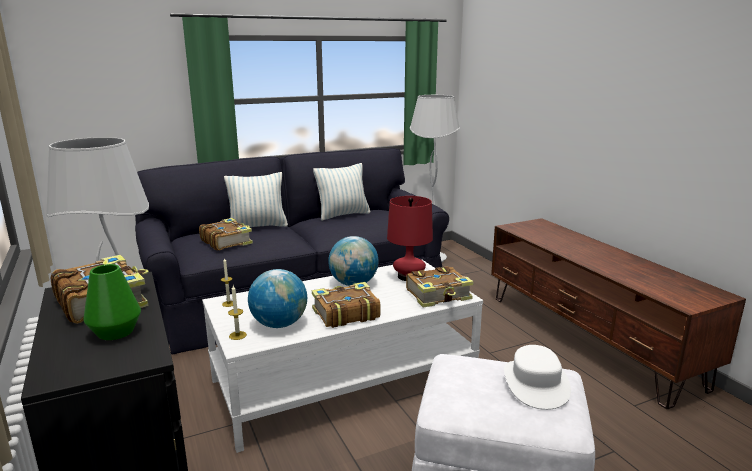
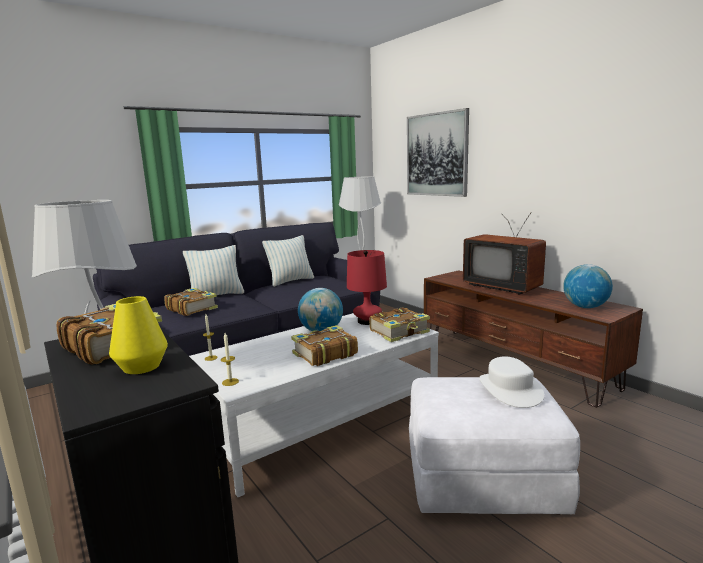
camera: 10 degrees left, 5 degrees down
(115, 332) = (141, 367): green vase -> yellow vase
(279, 324) = (266, 369): globe -> globe (585, 307)
(530, 75) = (436, 154): none -> picture
(585, 247) = (503, 286): none -> television

